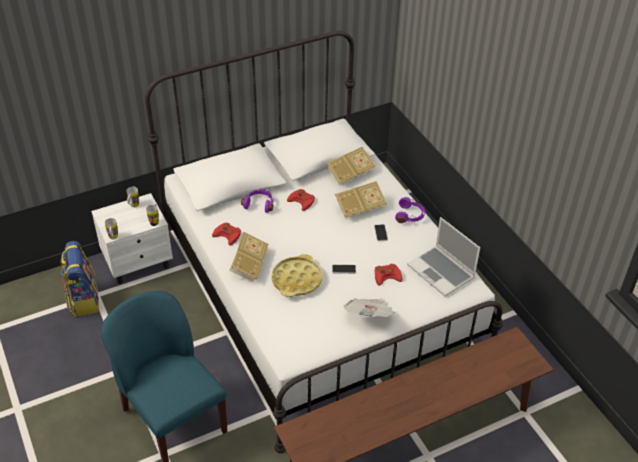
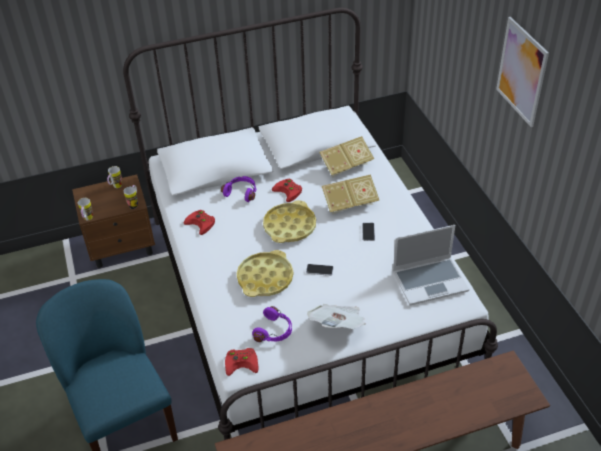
camera: 10 degrees right, 0 degrees up
(83, 299) = (58, 281): backpack -> none
(138, 262) = (122, 246): white nightstand -> brown nightstand
(249, 265) = (216, 258): book -> none
(309, 232) = (289, 226): none -> yellow tray
(387, 275) = (367, 280): red game controller -> red game controller (242, 362)
(410, 216) = (404, 215): purple headphones -> purple headphones (274, 331)
(442, 272) = (430, 281): laptop -> laptop turned 75 degrees counterclockwise
(510, 86) = (521, 72): none -> picture

